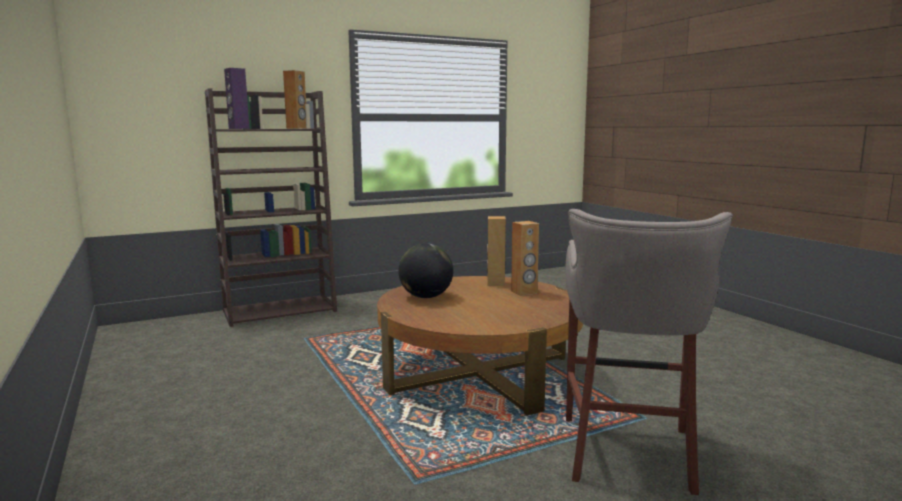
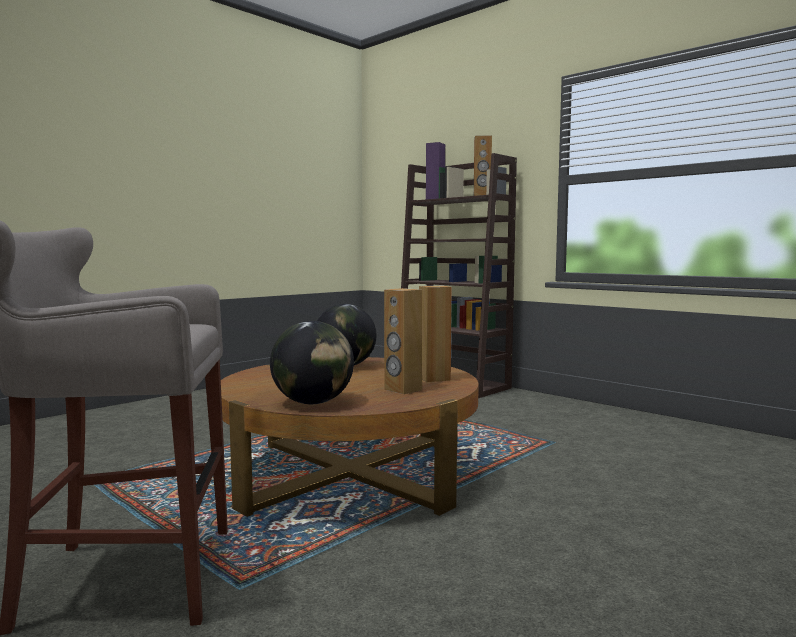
camera: 70 degrees right, 5 degrees down
(549, 312) = (312, 403): none -> globe

